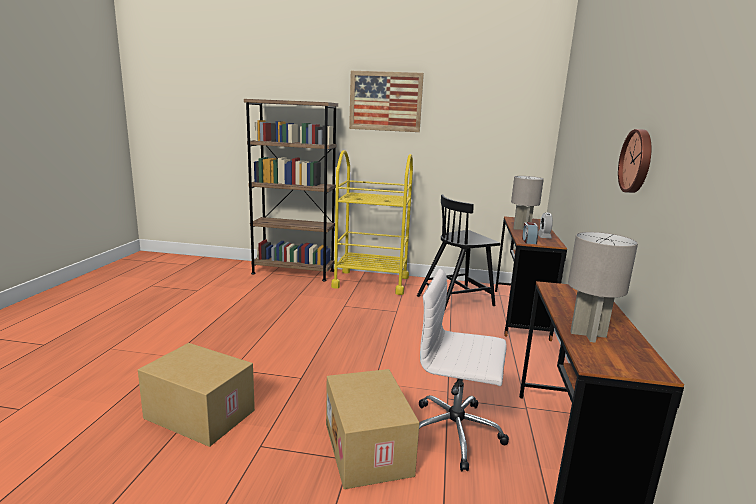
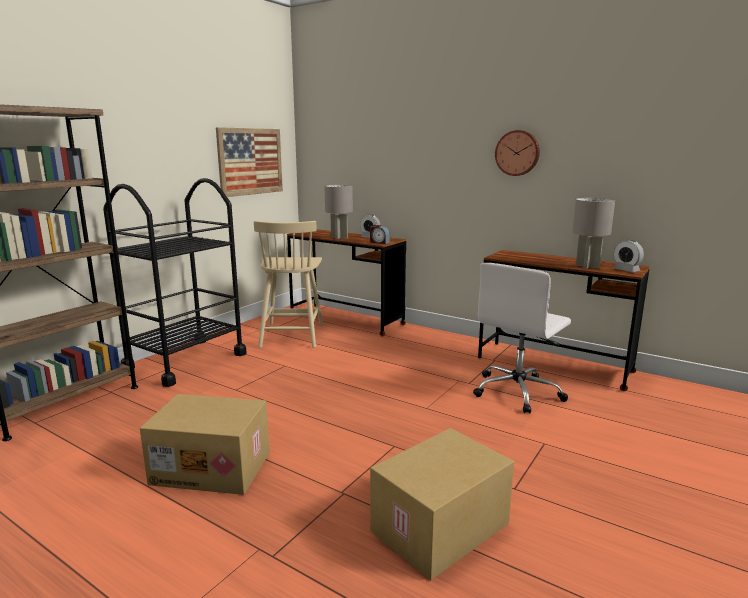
camera: 65 degrees left, 0 degrees up
(369, 449) = (531, 431): cardboard box -> cardboard box (213, 467)
(371, 282) = (186, 361): yellow cart -> black cart
(385, 101) = (132, 109): picture -> picture (250, 161)
(456, 300) = (292, 334): black chair -> beige chair
(609, 361) = (626, 270): none -> alarm clock

